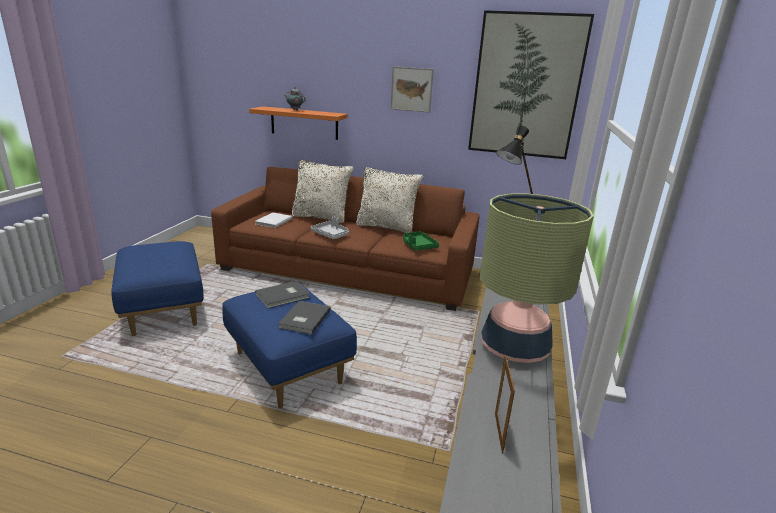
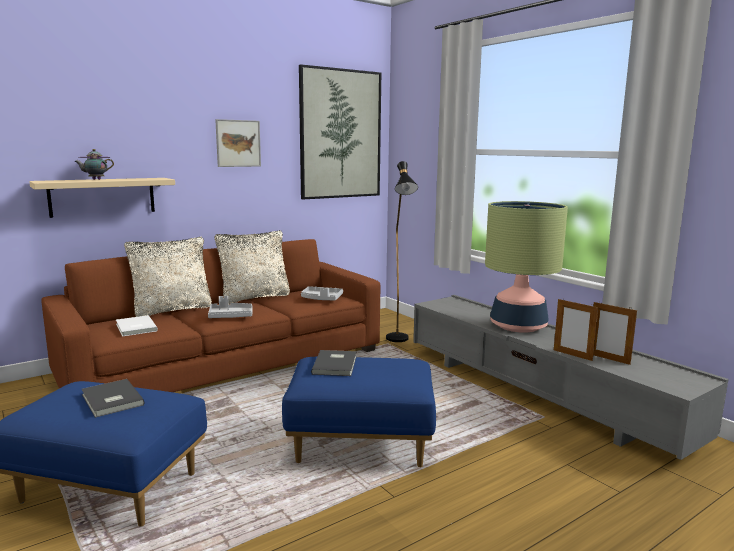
camera: 50 degrees left, 10 degrees down
(303, 319) = (395, 368): grey book -> grey book (111, 400)
(304, 123) = (102, 196): orange shelf -> beige shelf
(418, 246) = (321, 299): green tray -> grey tray
(474, 403) = (572, 355): none -> picture frame

